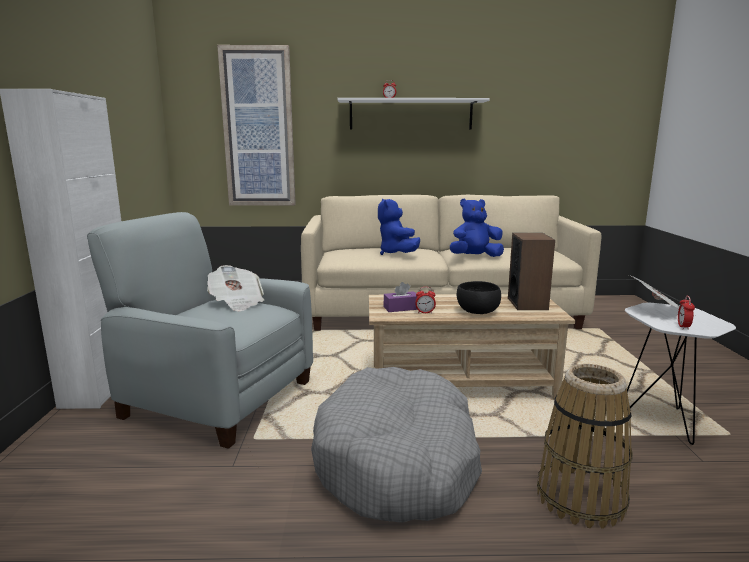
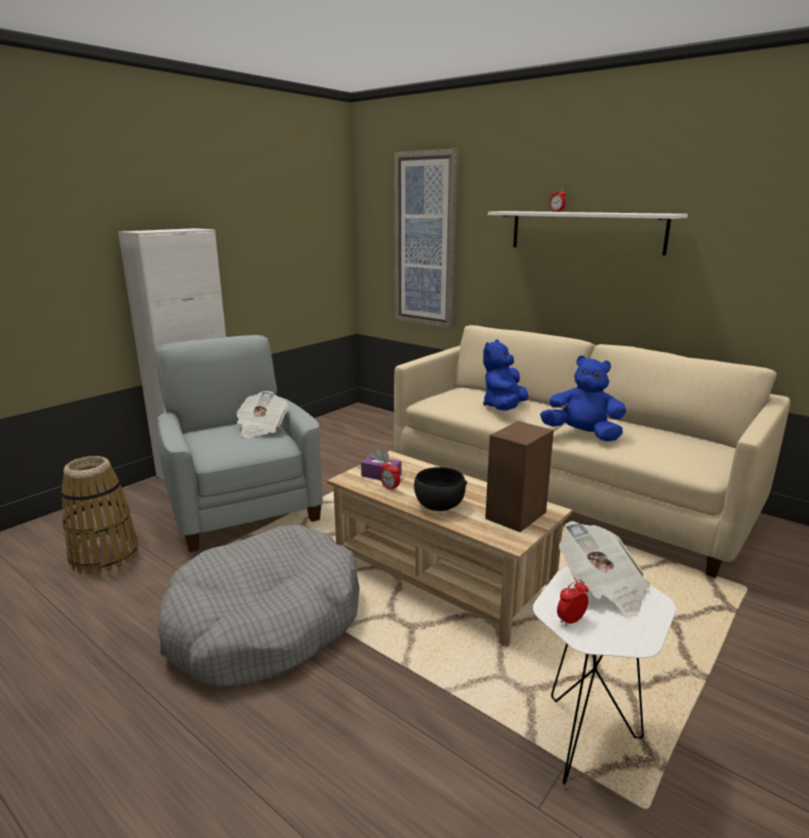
camera: 40 degrees right, 5 degrees up
(581, 498) = (338, 747): basket -> basket (104, 556)

